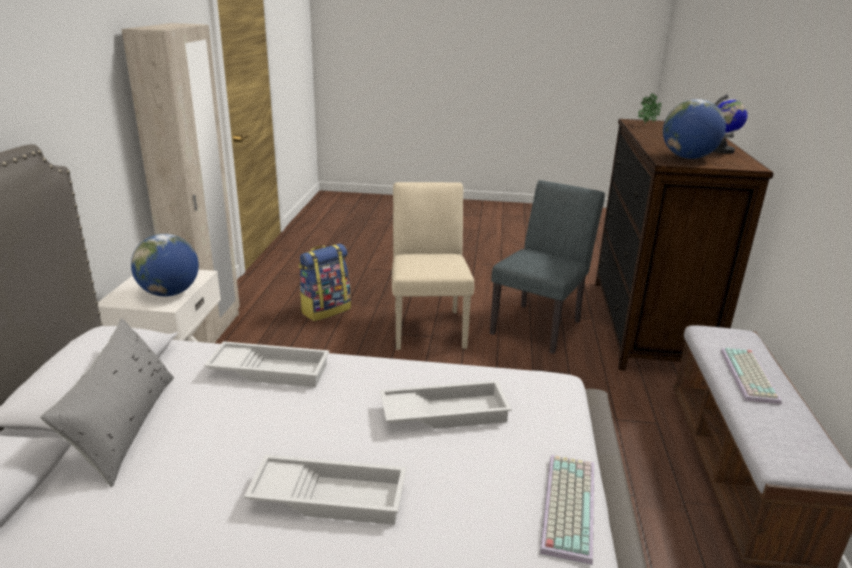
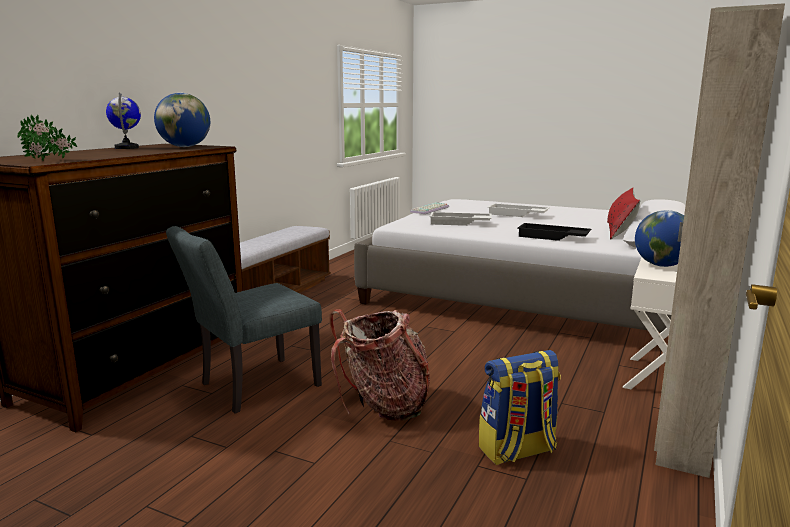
camera: 160 degrees left, 10 degrees down
(124, 426) = (620, 231): grey pillow -> red pillow
(271, 370) = (552, 237): white tray -> black tray
(428, 325) = (383, 405): beige chair -> backpack
(751, 376) = (263, 240): keyboard -> none

